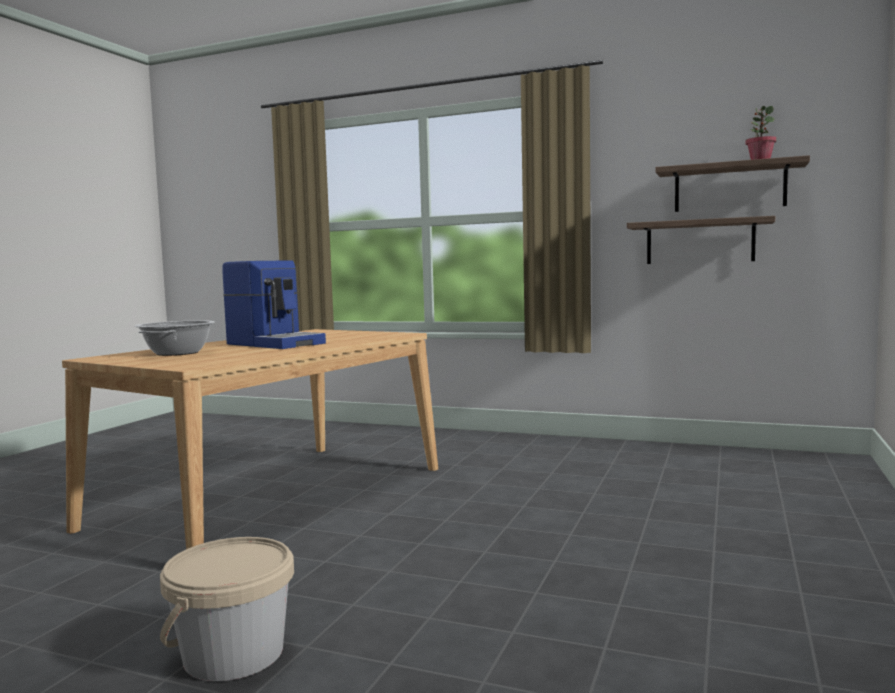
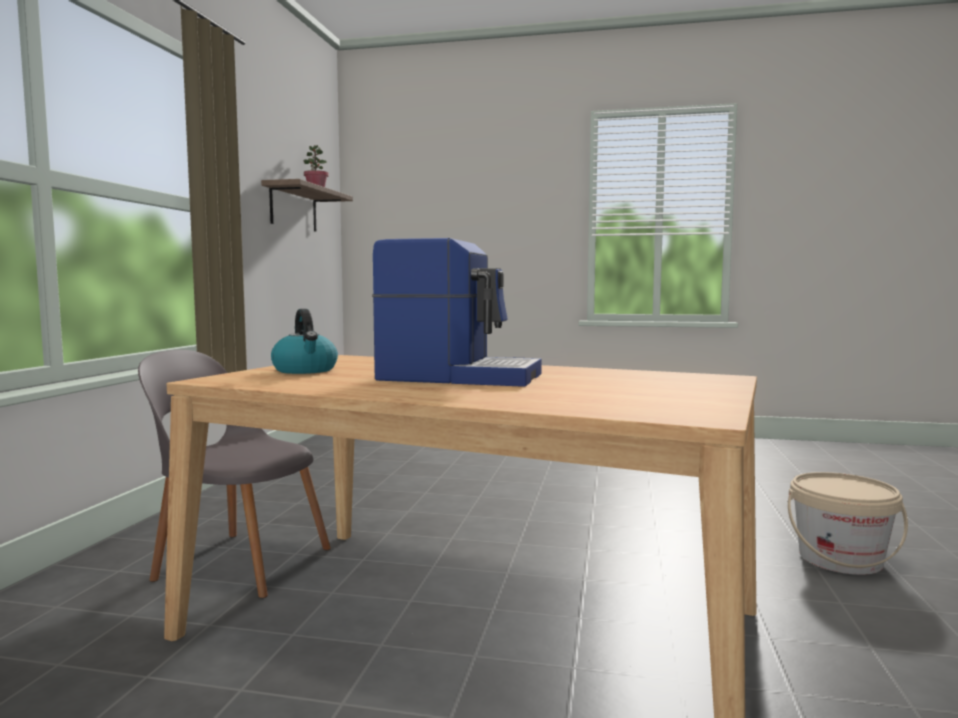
camera: 100 degrees left, 0 degrees up
(177, 353) = (596, 394): cooking pot -> none
(275, 343) = (459, 377): coffee machine -> coffee machine turned 75 degrees clockwise
(338, 333) = (305, 370): none -> kettle
(403, 452) = (239, 562): none -> grey chair
(699, 242) = (283, 255): shelf -> none

